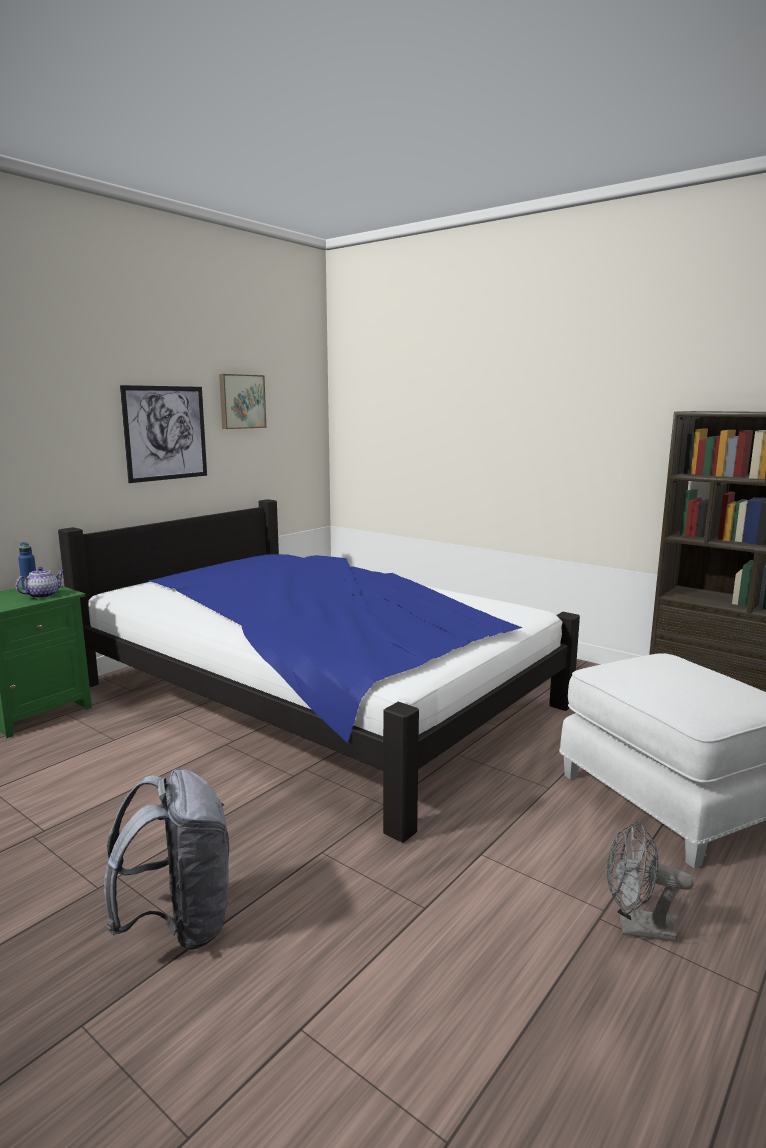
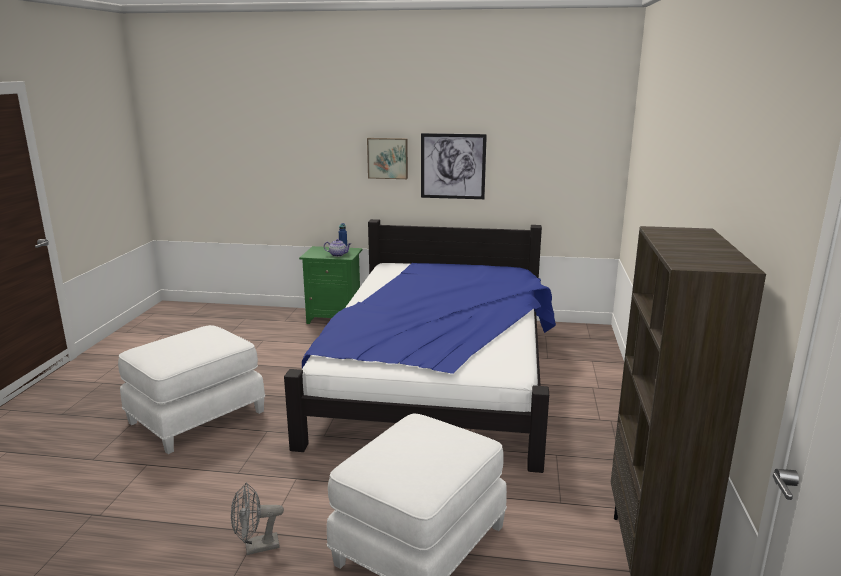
camera: 60 degrees right, 5 degrees up
(179, 924) = (196, 416): grey backpack -> white ottoman
(241, 401) = (524, 145): picture -> picture (388, 158)
(636, 928) = (256, 547): grey fan -> grey fan turned 90 degrees counterclockwise

